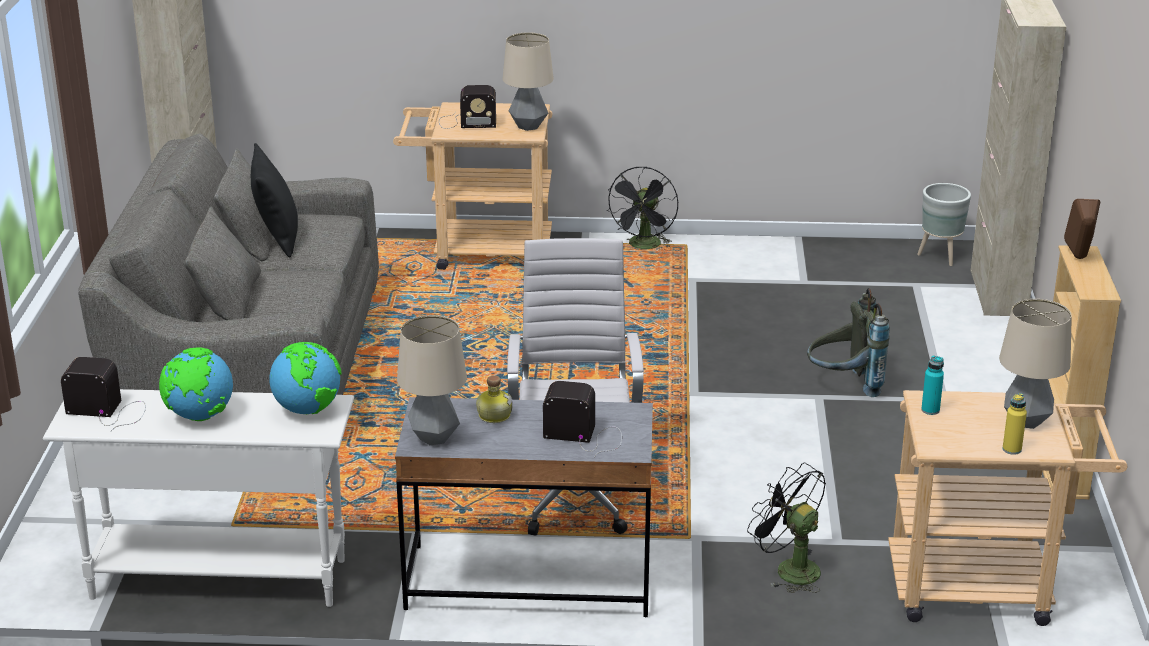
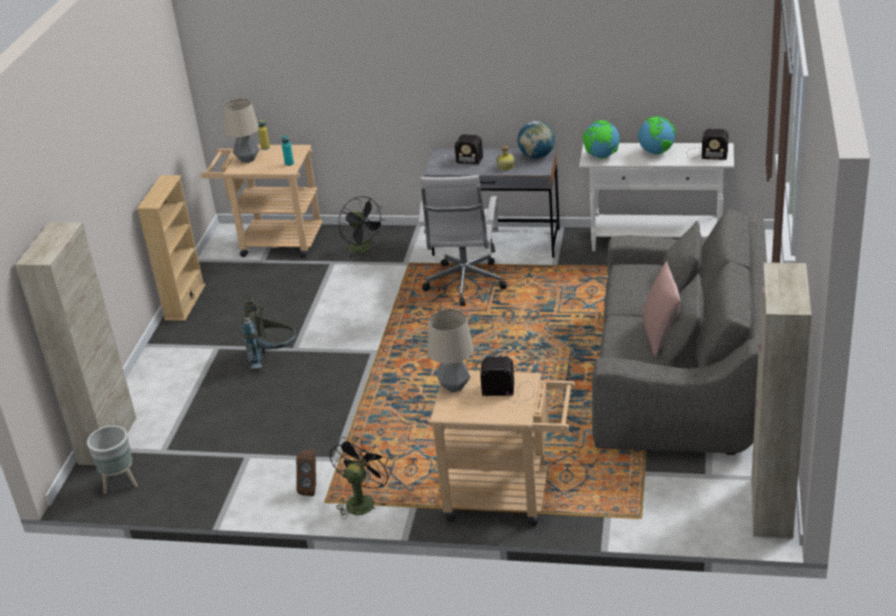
camera: 170 degrees left, 5 degrees up
(277, 238) = (661, 336): black pillow -> pink pillow
(434, 438) = (537, 156): table lamp -> globe
(1079, 258) = (156, 198): brown speaker -> brown speaker (311, 488)

